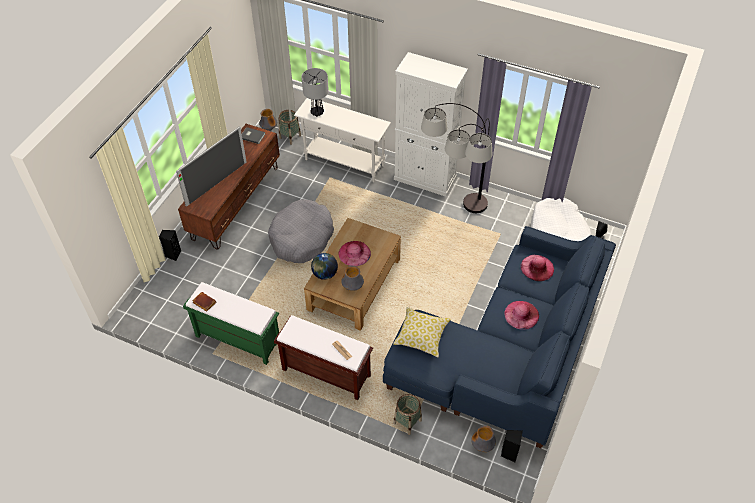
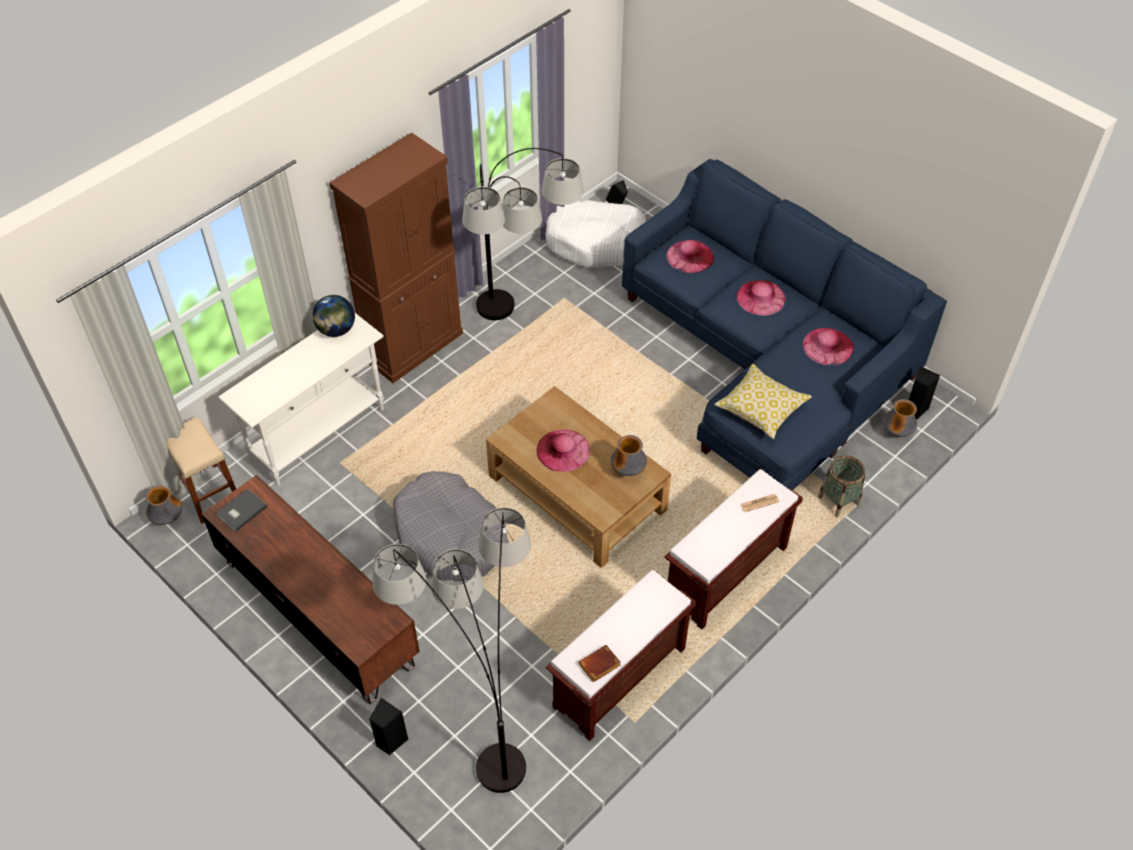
camera: 70 degrees left, 0 degrees up
(196, 285) = (479, 717): none -> floor lamp
(216, 183) = (329, 591): television -> none
(237, 339) = (619, 679): green bench -> brown bench
(290, 137) = (209, 493): basket -> beige stool
(317, 112) = (268, 393): table lamp -> none
(324, 274) = (587, 498): globe -> globe (336, 330)
(425, 179) = (413, 345): white cabinet -> brown cabinet
(494, 361) = (828, 346): none -> pink hat

